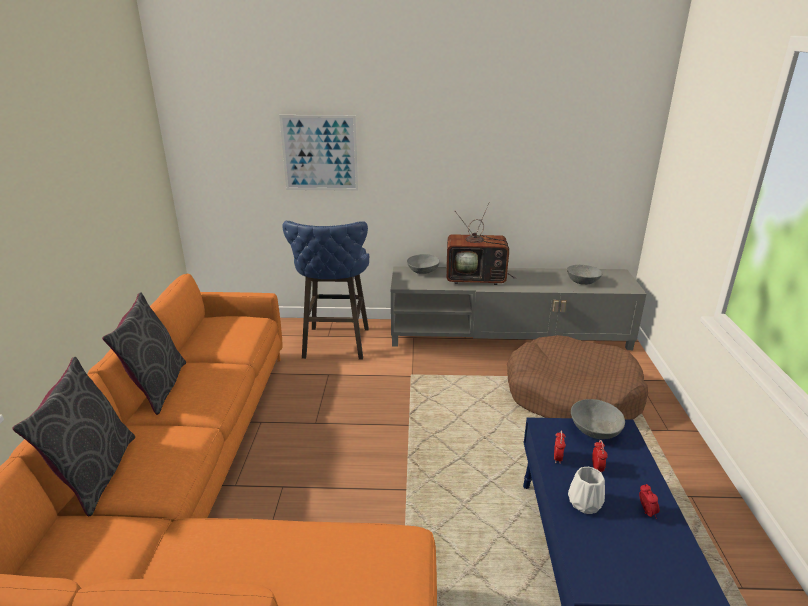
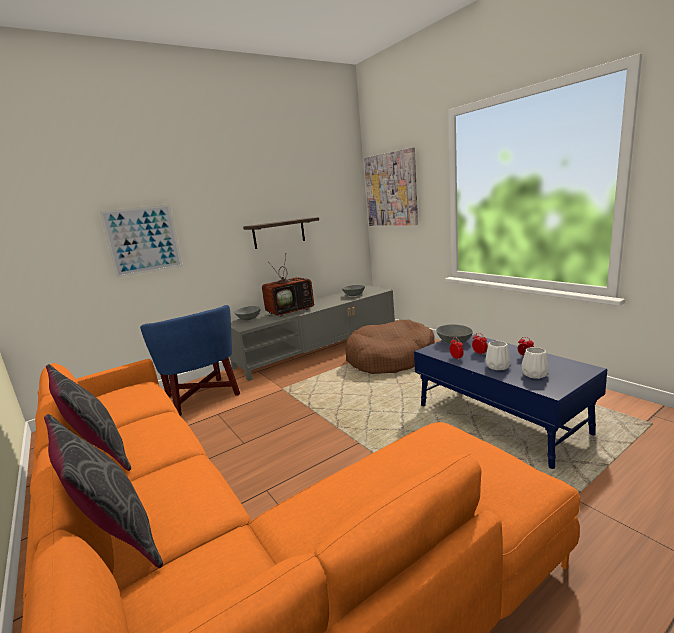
camera: 35 degrees left, 10 degrees down
(336, 345) = (202, 396): blue stool -> blue armchair
(494, 169) = (279, 233): none -> shelf
(609, 546) = (534, 374): none -> white vase
(691, 139) = (391, 189): none -> picture

